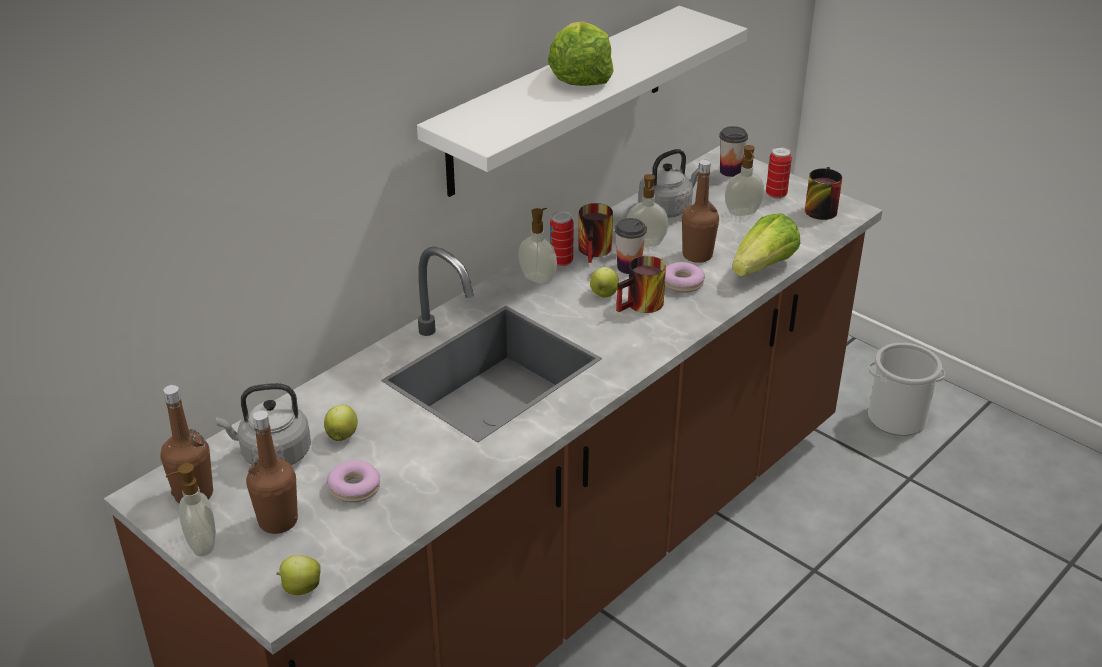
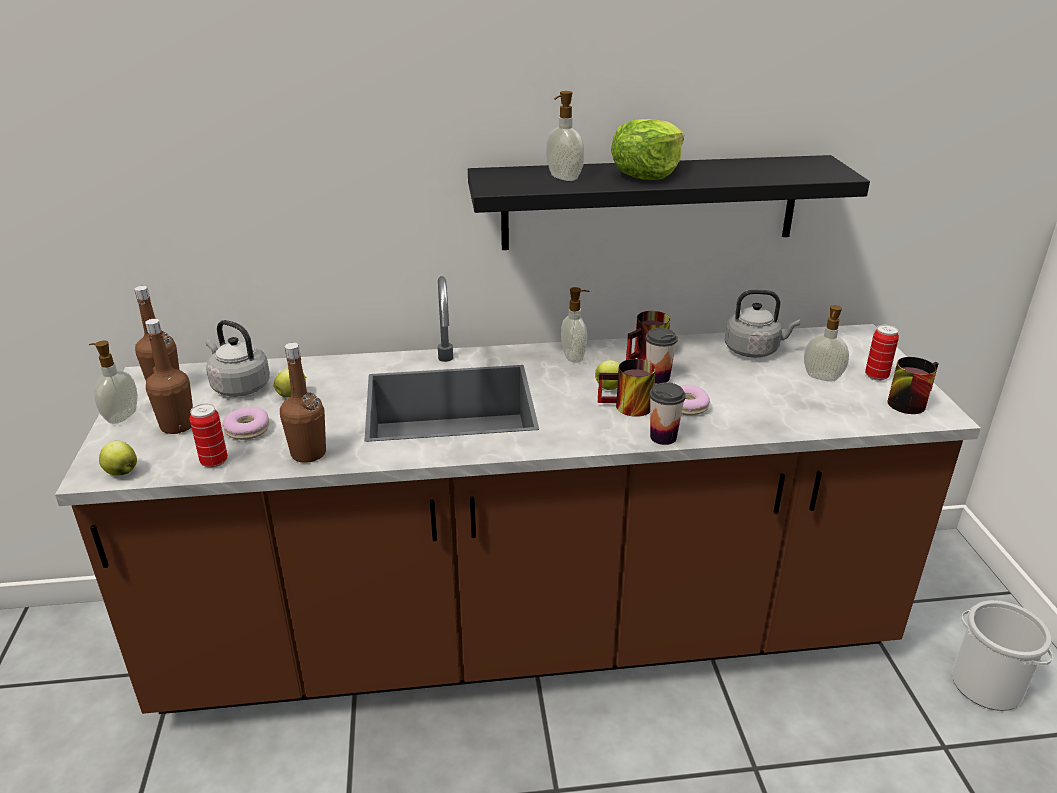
camera: 40 degrees right, 5 degrees down
(559, 100) = (650, 202): white shelf -> black shelf
(561, 262) = (609, 353): can -> can (214, 461)
(646, 244) = (697, 367): soap dispenser -> soap dispenser (563, 178)
(697, 255) = (731, 392): brown bottle -> brown bottle (308, 453)
(730, 171) = (854, 344): cup -> cup (663, 437)
(763, 267) = (781, 424): lettuce -> none

